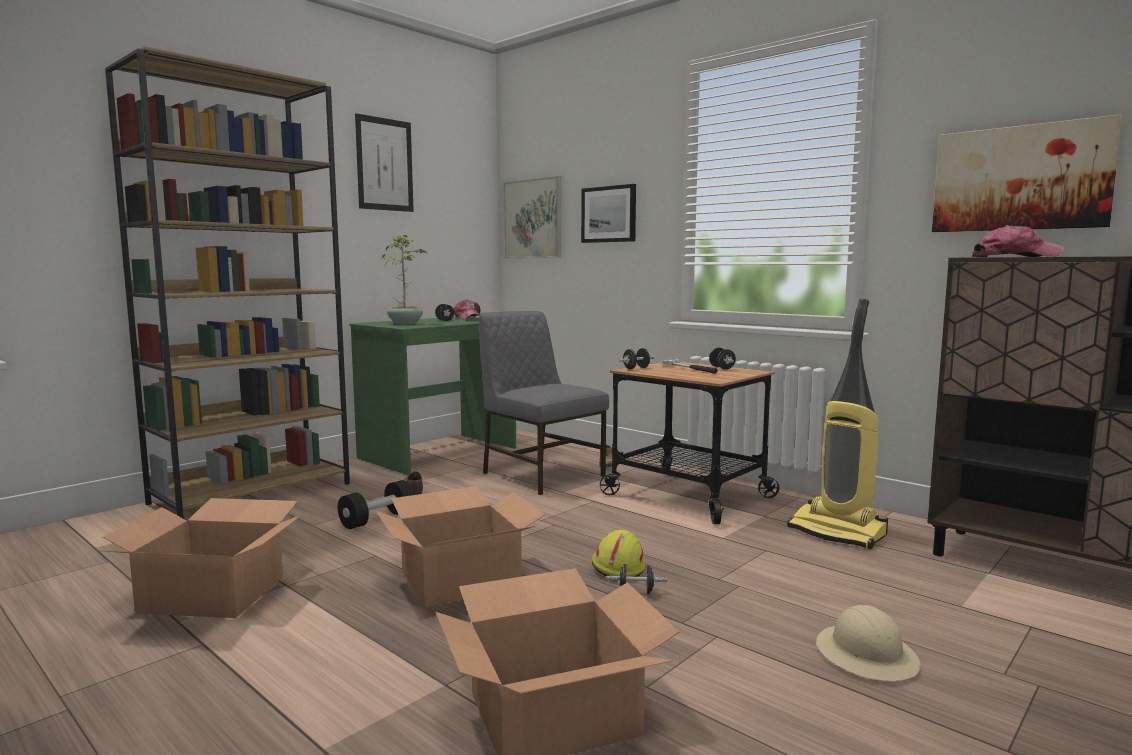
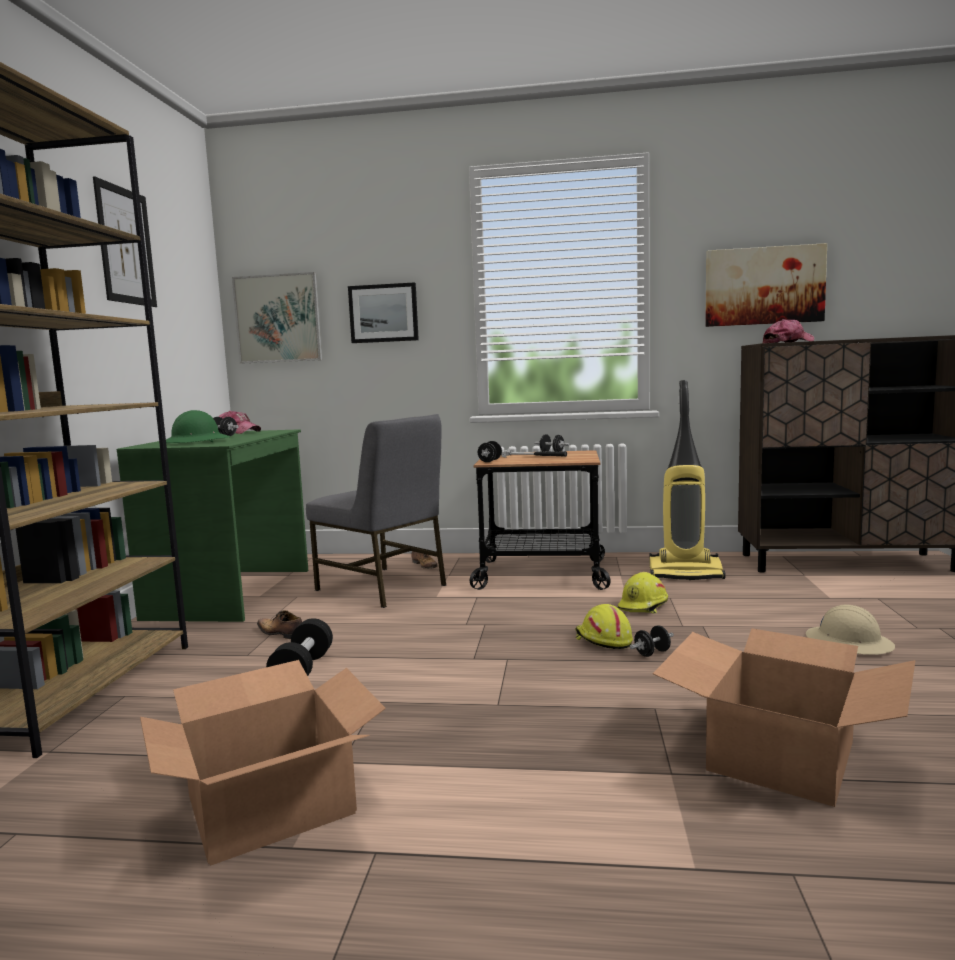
camera: 35 degrees left, 0 degrees up
(406, 323) = (196, 442): potted plant -> green hard hat
(459, 578) = (501, 692): cardboard box -> none
(541, 474) = (383, 587): grey chair -> grey chair turned 150 degrees counterclockwise
(721, 550) = (643, 606): none -> yellow hard hat

